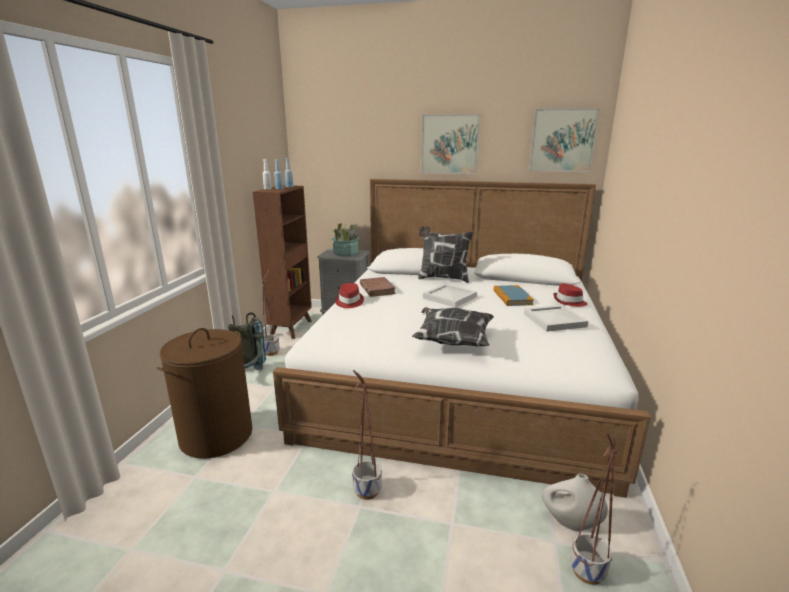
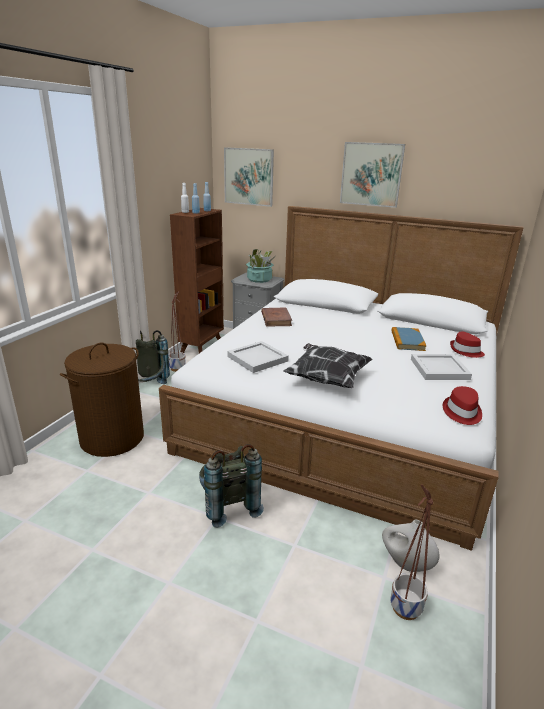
camera: 10 degrees right, 5 degrees up
(349, 302) = (244, 329): red hat -> red hat (461, 412)
(367, 491) = (228, 505): planter -> grey backpack
(442, 278) = (345, 313): pillow -> none
(449, 297) = (343, 334): white tray -> white tray (257, 358)
(562, 140) = (492, 176): picture -> picture (248, 176)

